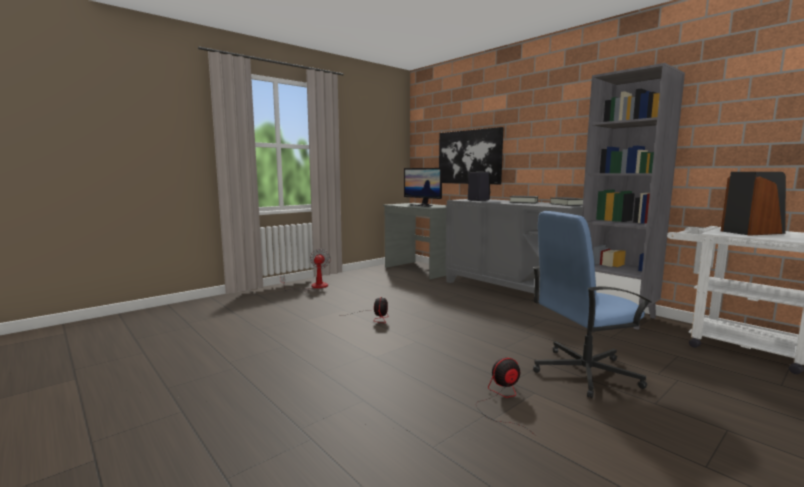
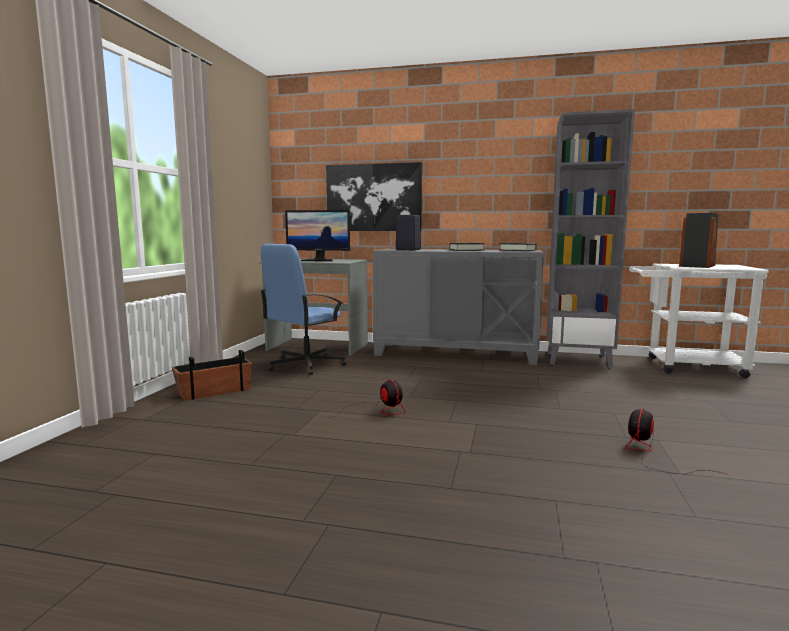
camera: 35 degrees left, 0 degrees up
(313, 287) = (214, 391): fan -> planter
(583, 372) = (651, 412): blue office chair -> blue office chair (305, 365)

